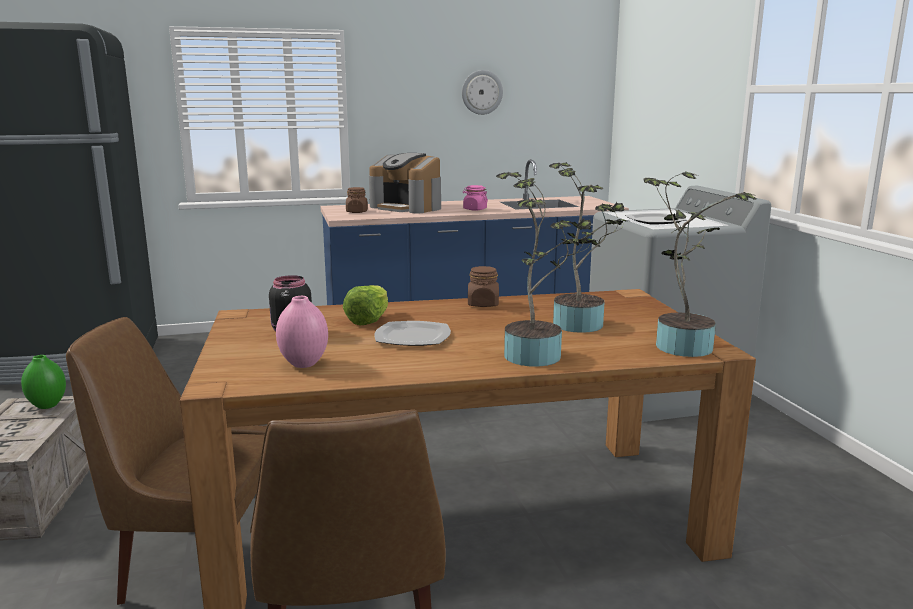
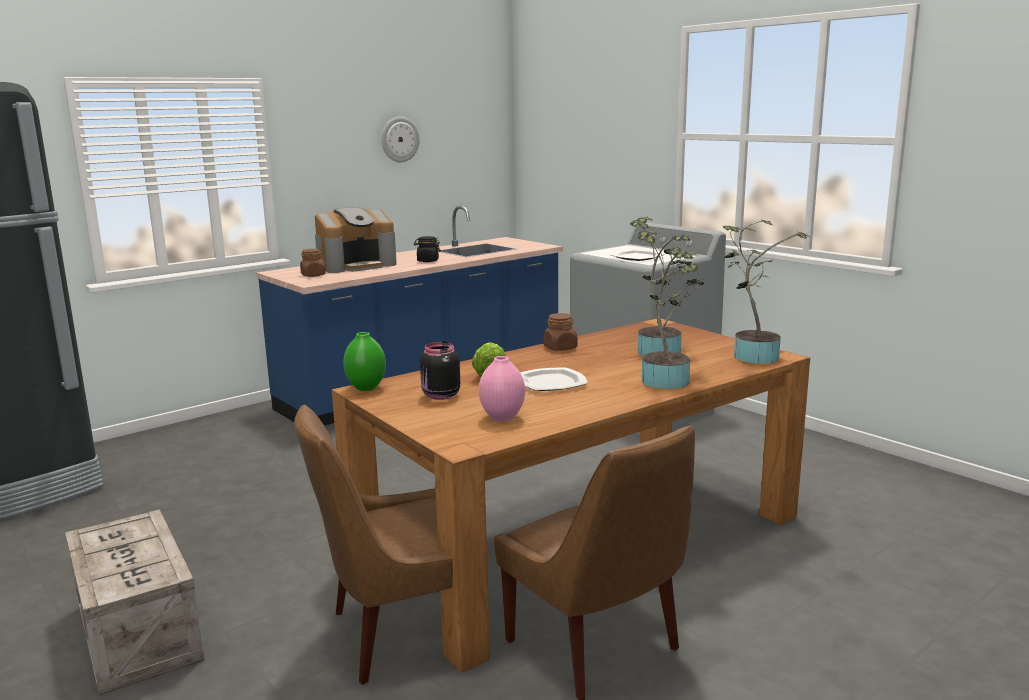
camera: 25 degrees left, 0 degrees up
(48, 405) = (129, 527): green vase -> green vase (366, 388)
(407, 207) = (356, 265): coffee machine -> coffee machine turned 45 degrees counterclockwise
(475, 209) = (427, 261): pink jar -> black jar

